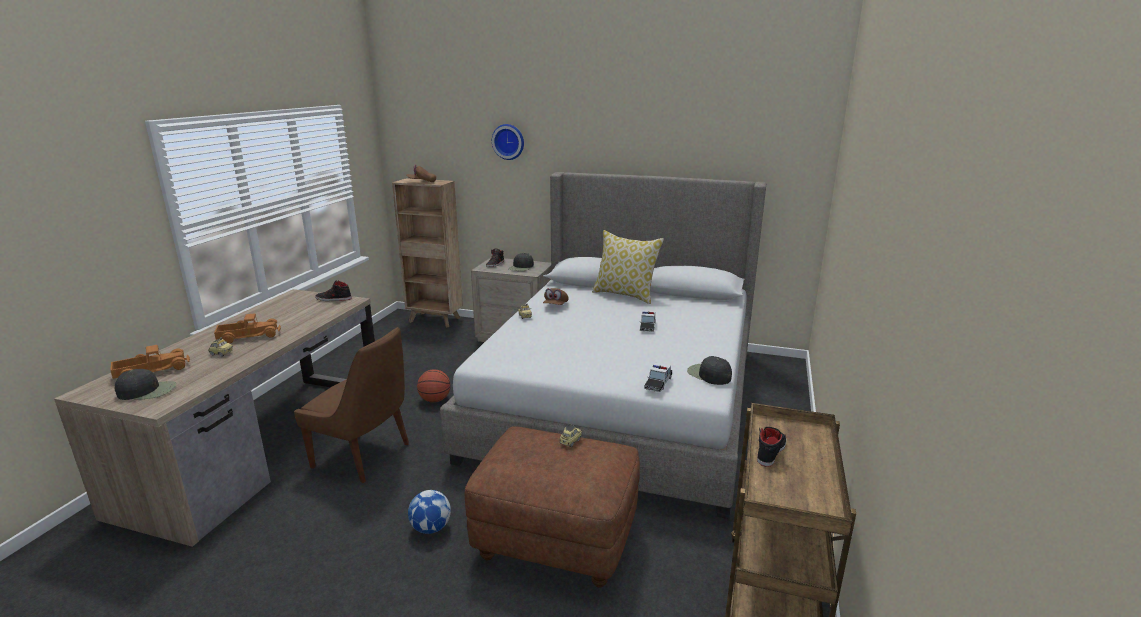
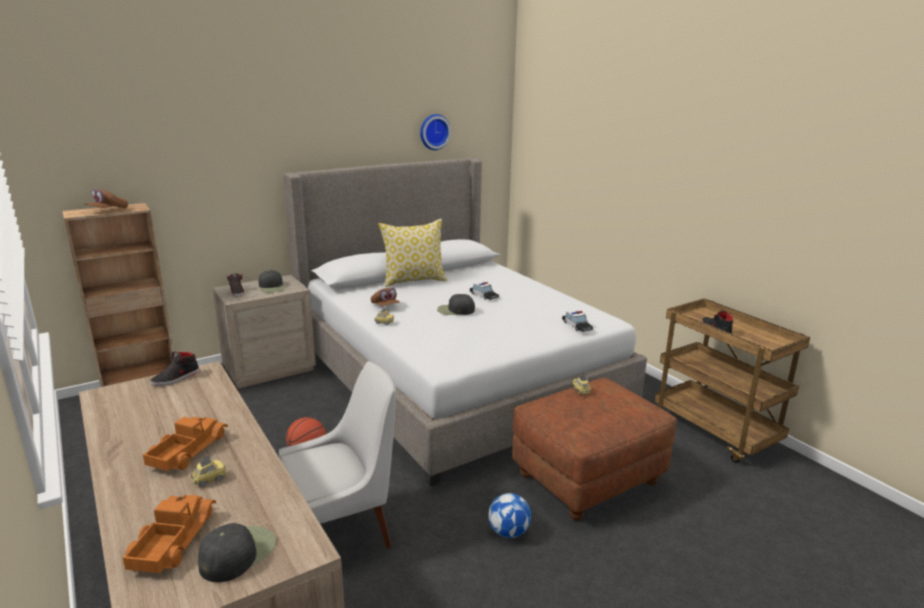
camera: 50 degrees left, 0 degrees up
(364, 456) = (344, 531): brown chair -> white chair
(509, 141) = (216, 145): wall clock -> wall clock (434, 132)
(708, 374) = (585, 310): black cap -> black cap (455, 310)

